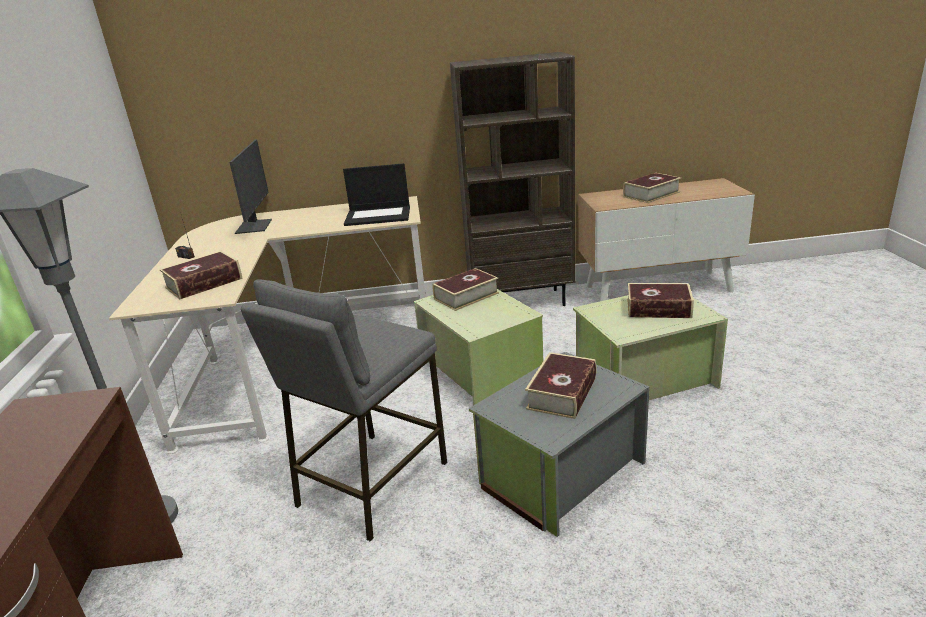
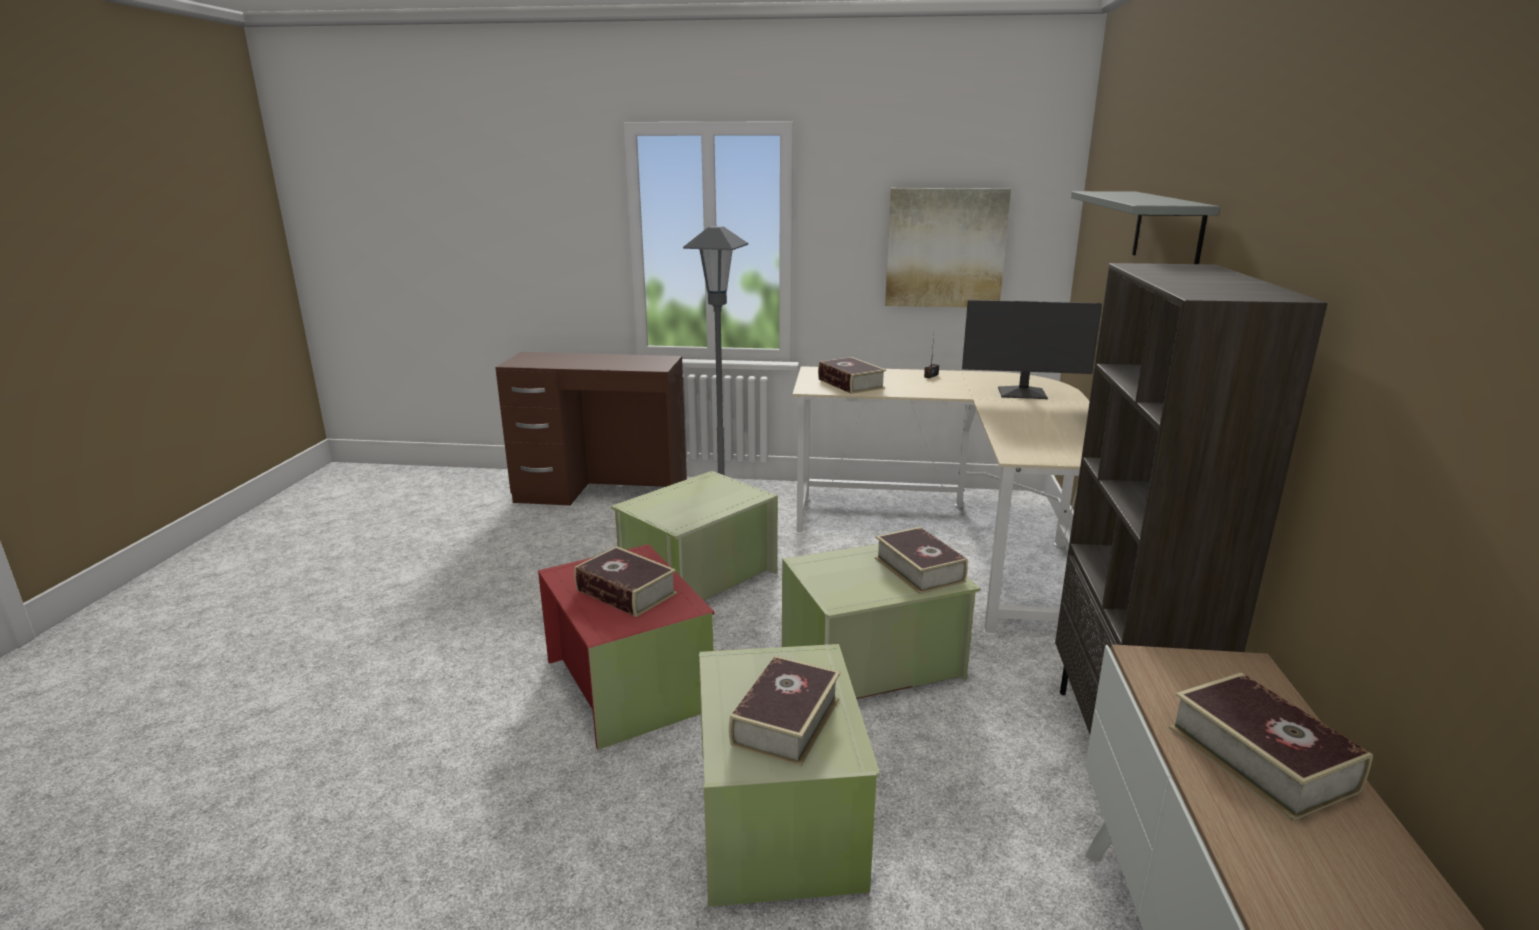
camera: 100 degrees right, 5 degrees down
(83, 146) = (945, 248): none -> picture
(357, 62) = (1167, 232): none -> grey shelf
(371, 483) = (697, 578): grey stool -> green storage box
(379, 215) = (1039, 444): laptop -> none
(559, 473) = (630, 683): grey storage box -> red storage box

